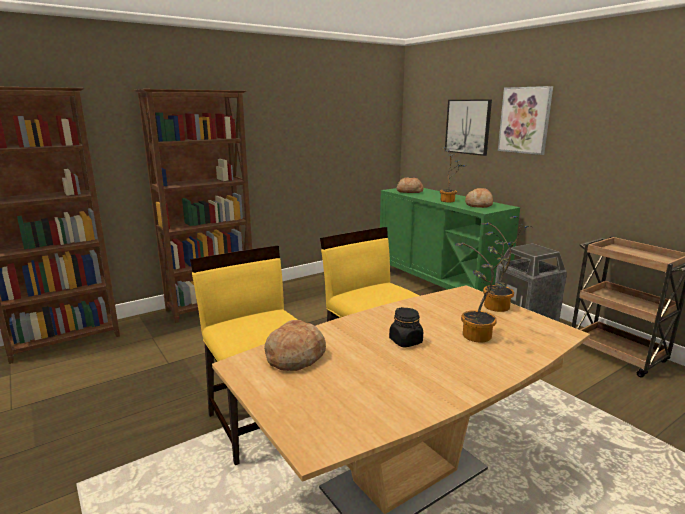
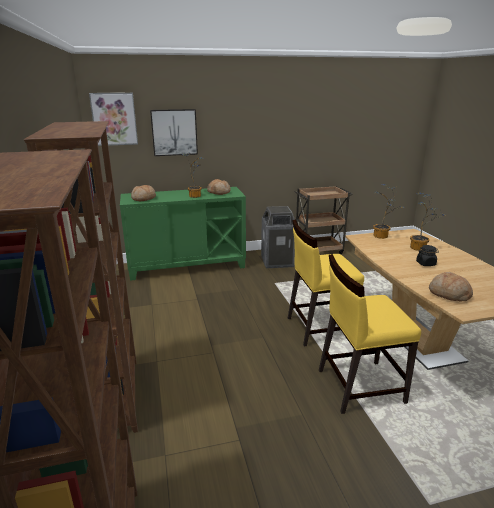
camera: 70 degrees left, 5 degrees up
(525, 120) = (227, 124): picture -> picture (114, 119)

